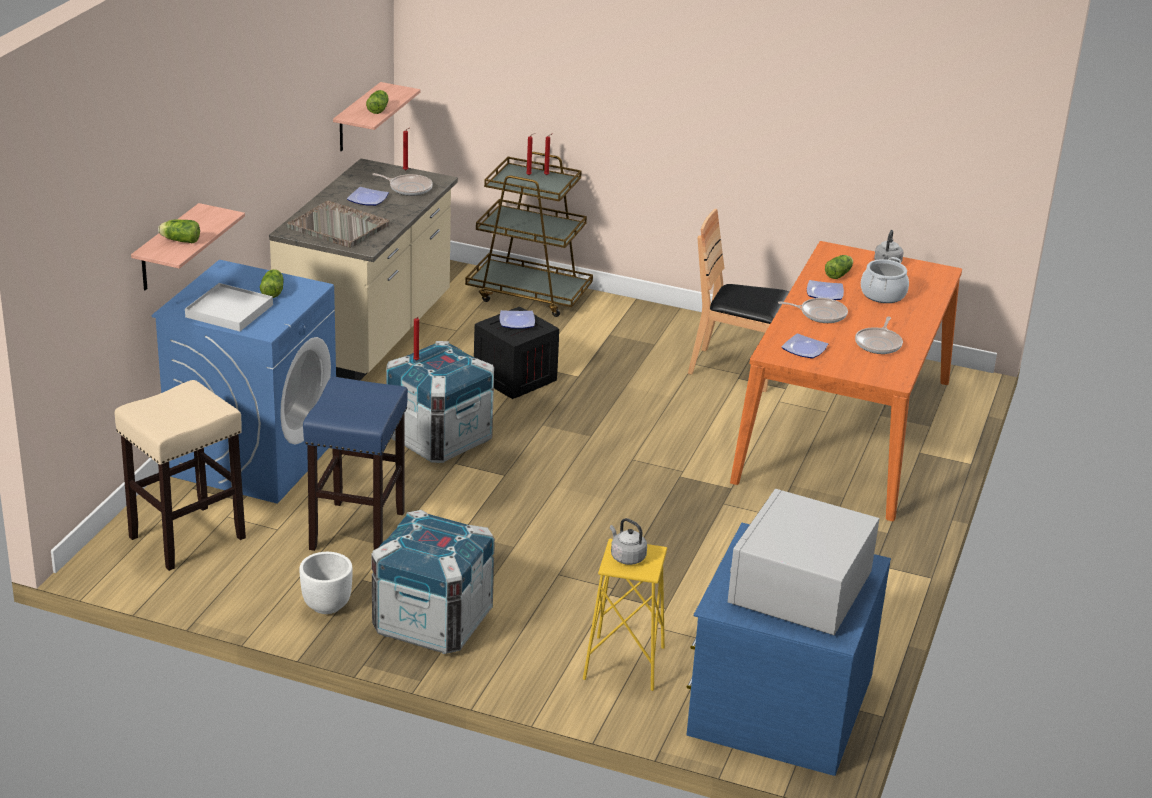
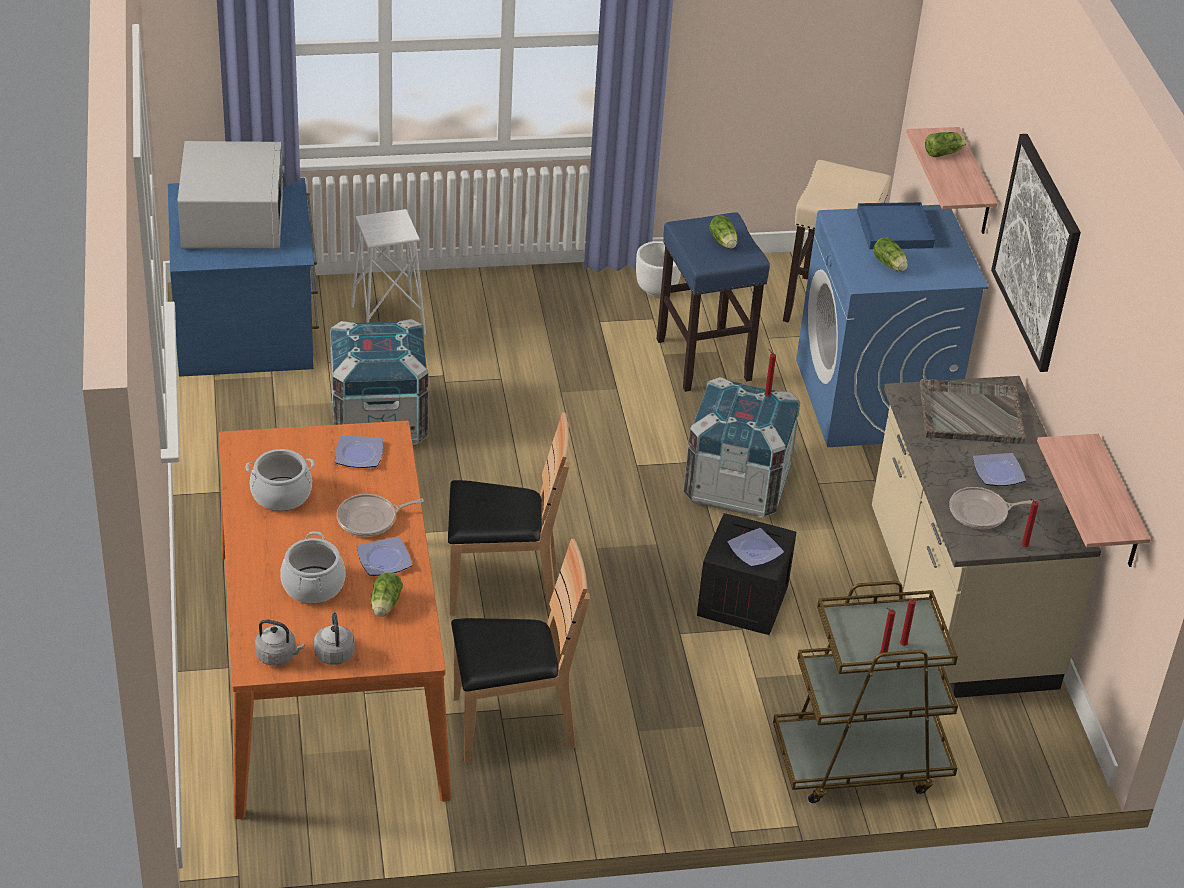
camera: 150 degrees right, 10 degrees up
(229, 311) = (894, 229): white tray -> blue tray
(249, 144) = (1037, 252): none -> picture
(378, 109) = (1076, 474): lettuce -> lettuce (724, 242)
(433, 622) = (563, 303): crate -> crate (379, 421)
(624, 663) = (388, 320): yellow stool -> white stool
(626, 557) = (393, 226): grey kettle -> grey kettle (278, 656)
(684, 436) = (501, 587): none -> brown chair
(879, 343) = (281, 495): frying pan -> cooking pot

